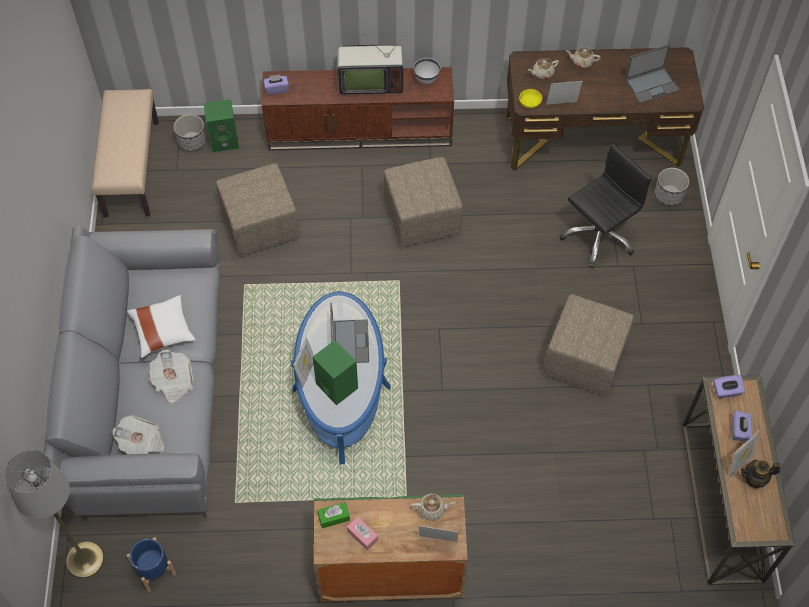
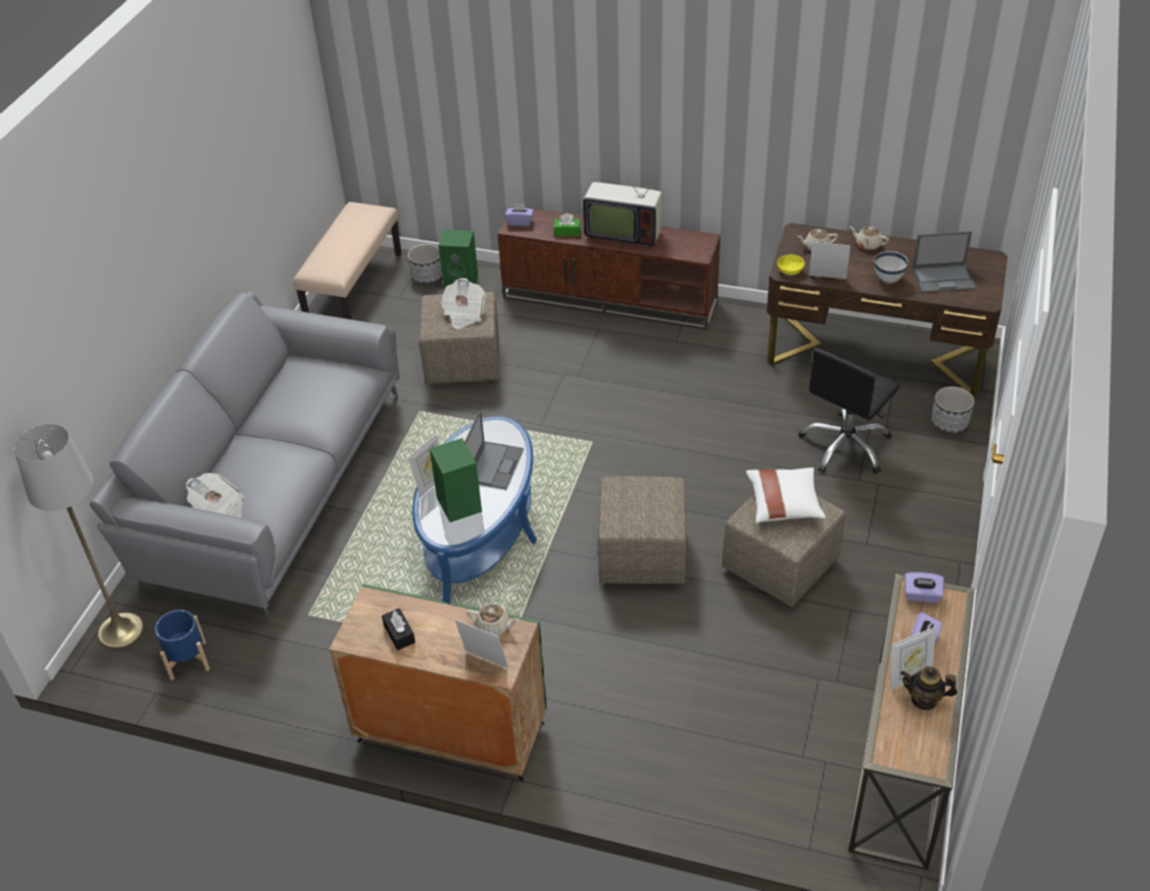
camera: 20 degrees right, 15 degrees down
(163, 331) = (295, 412): white pillow -> white pillow (784, 504)
(173, 382) = (282, 459): newspaper -> newspaper (464, 314)
(334, 517) = (375, 608): green tissue box -> green tissue box (567, 232)
(362, 535) = (399, 634): pink tissue box -> black tissue box
(421, 217) = (643, 388): beige ottoman -> beige ottoman (641, 554)
(426, 80) = (687, 241): white bowl -> white bowl (888, 279)
(598, 236) = (846, 446): black office chair -> black office chair turned 150 degrees clockwise

